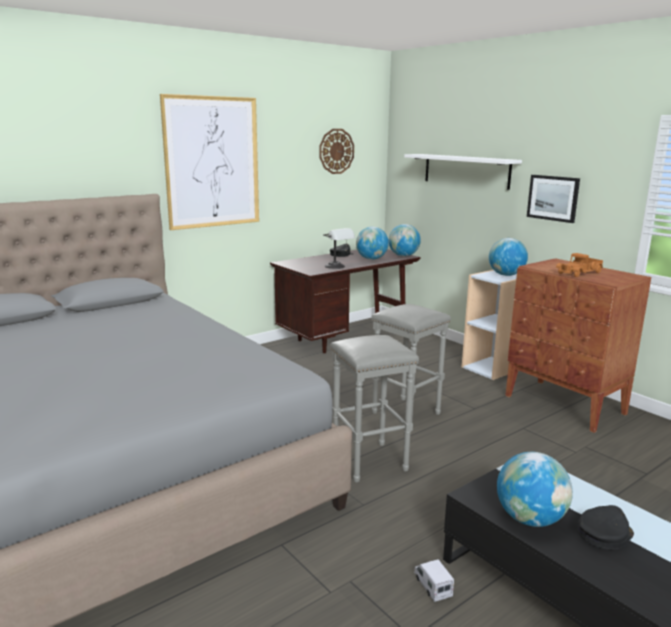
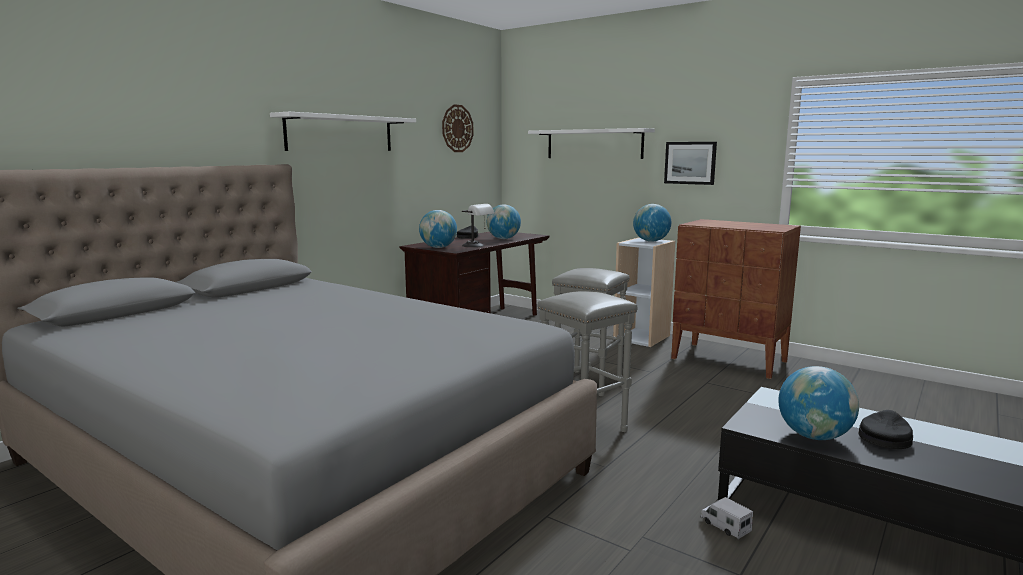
camera: 15 degrees left, 5 degrees down
(212, 162) = (340, 133): picture -> white shelf
(403, 256) = (532, 235): globe -> globe (438, 247)
(580, 273) = (739, 226): toy truck -> none

